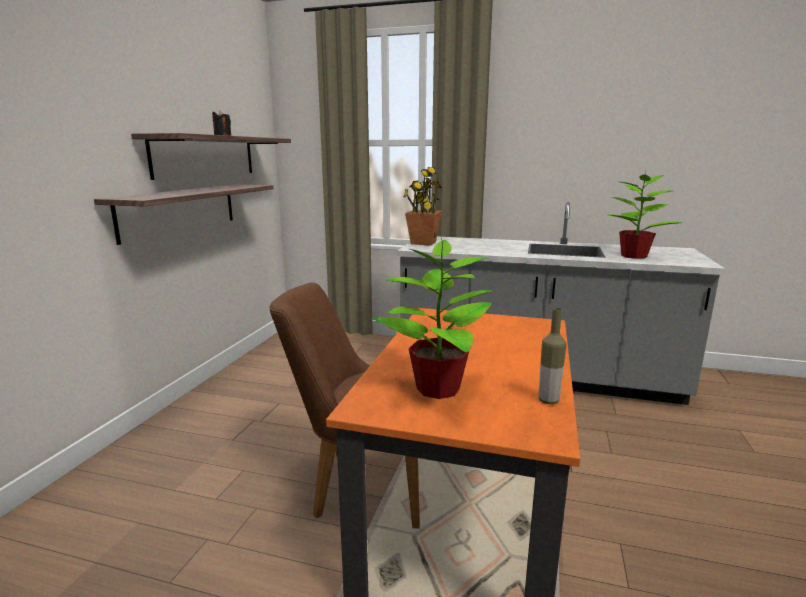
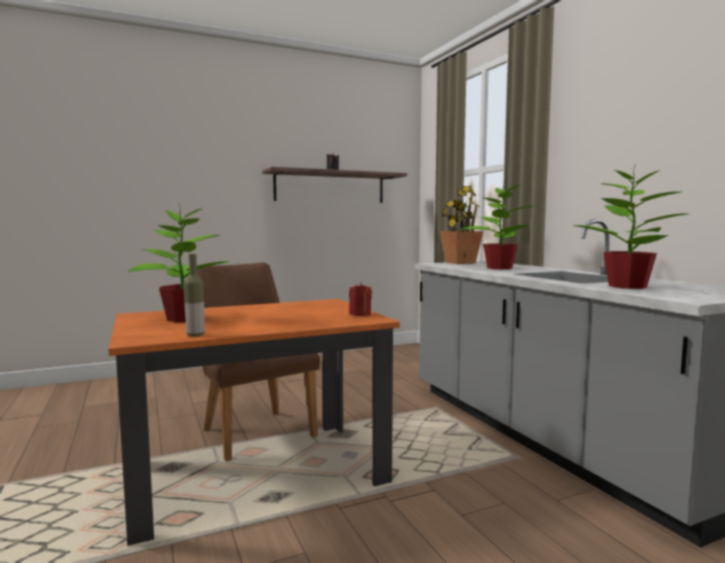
camera: 50 degrees right, 10 degrees down
(180, 210) = (297, 224): shelf -> none
(485, 247) = (499, 268): none -> potted plant
(517, 322) = (360, 314): none -> red candle

